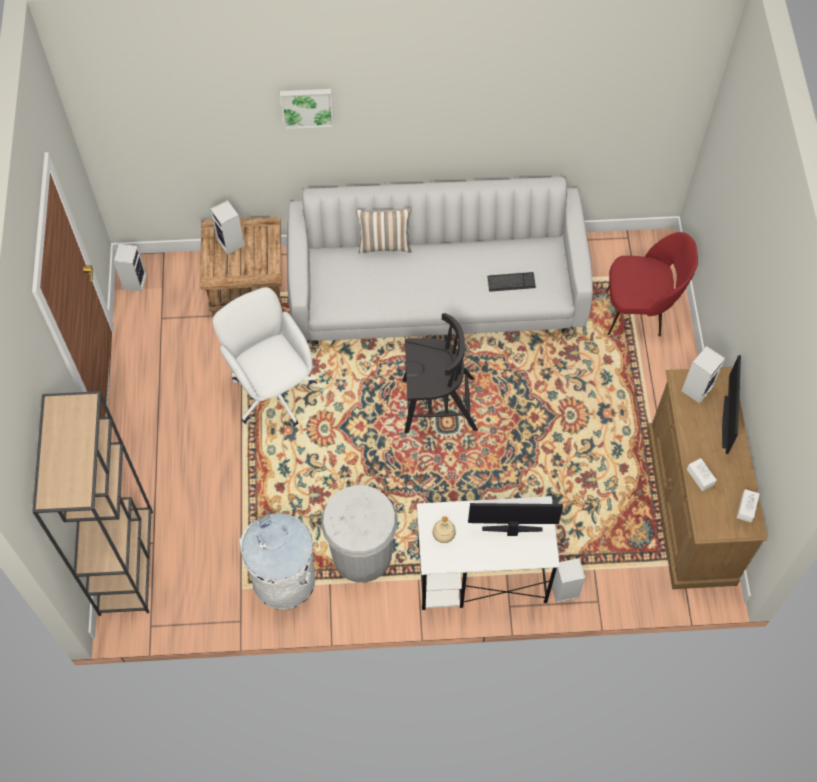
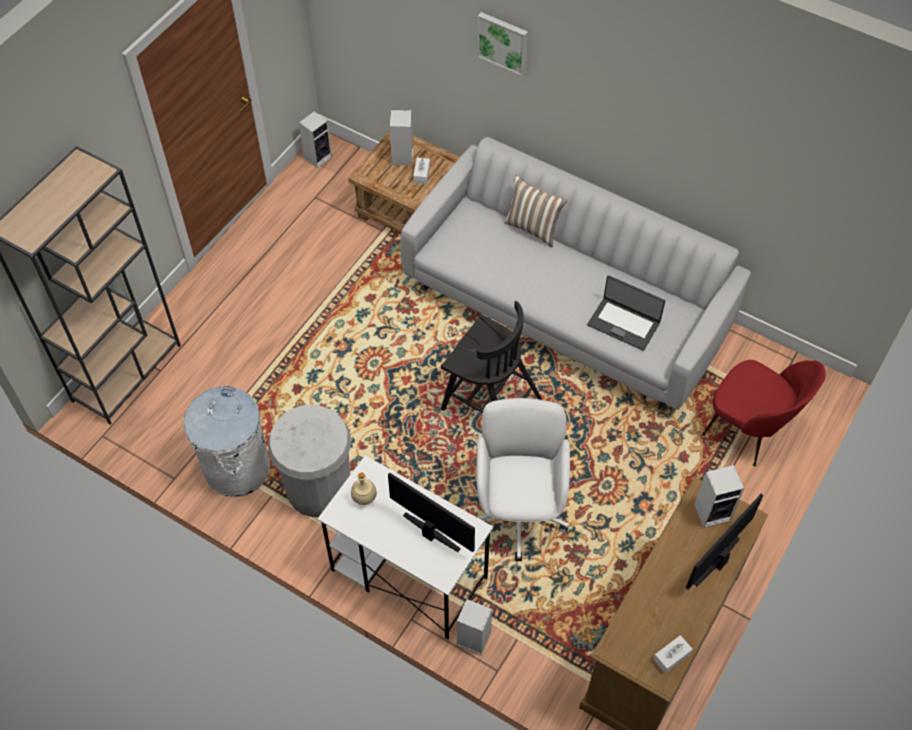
camera: 35 degrees right, 5 degrees down
(273, 392) = (356, 308): white office chair -> white office chair (518, 514)
(511, 282) = (624, 323): keyboard -> laptop
(700, 477) = (647, 596): white tissue box -> white tissue box (421, 174)

